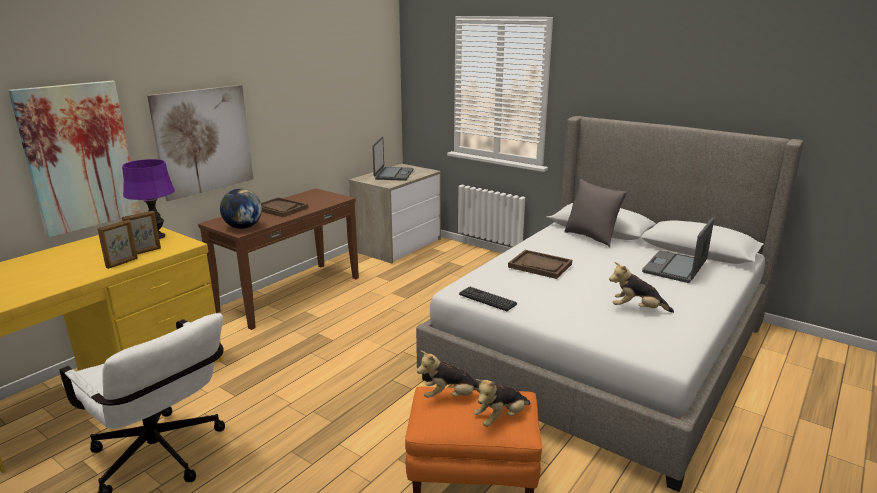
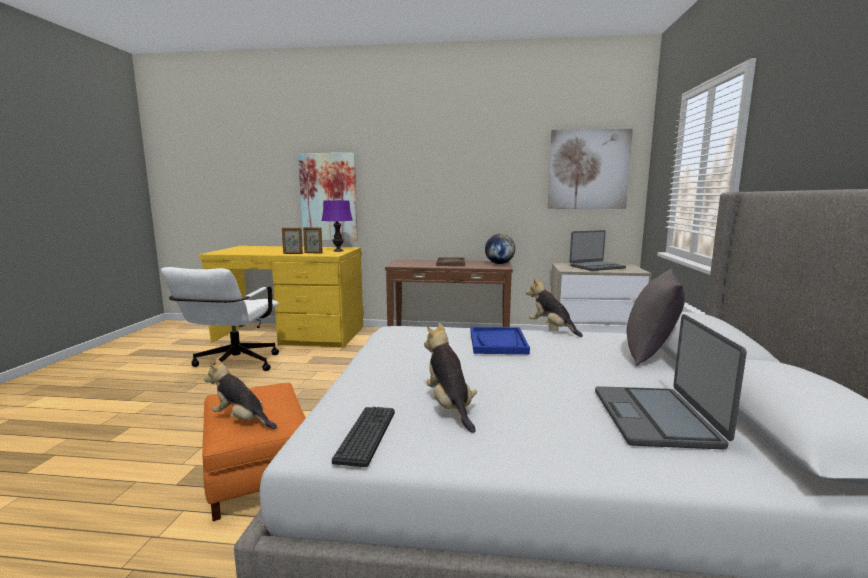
camera: 60 degrees right, 10 degrees down
(204, 141) = (411, 201): picture -> picture (588, 169)
(243, 227) = (403, 264): globe -> globe (499, 263)
(451, 397) = (265, 391): plush toy -> plush toy (551, 329)
(487, 299) = (384, 338): keyboard -> keyboard (366, 435)
(540, 266) = (498, 342): brown tray -> blue tray
(675, 268) = (656, 418): laptop -> laptop turned 90 degrees counterclockwise

